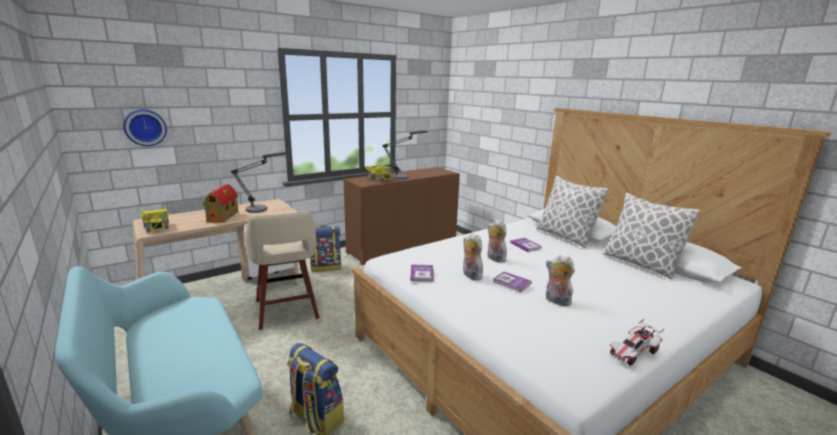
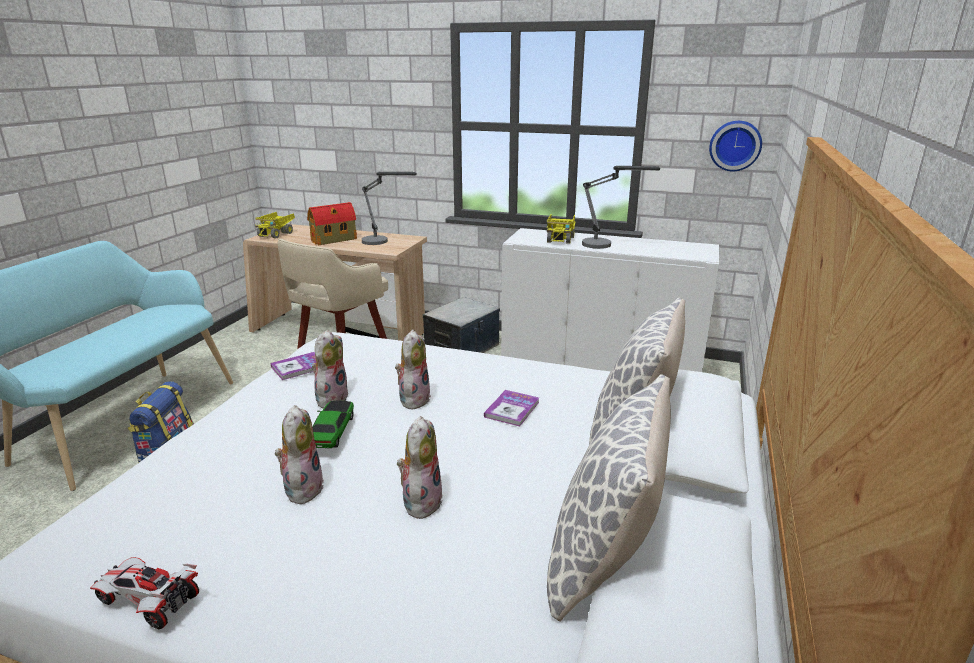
camera: 55 degrees right, 5 degrees up
(145, 127) = (310, 126): wall clock -> wall clock (735, 145)
(326, 267) = (462, 348): backpack -> storage box
(403, 246) = (600, 366): brown cabinet -> white cabinet
(511, 282) = (332, 432): book -> toy car
(586, 280) = (421, 501): none -> plush toy

